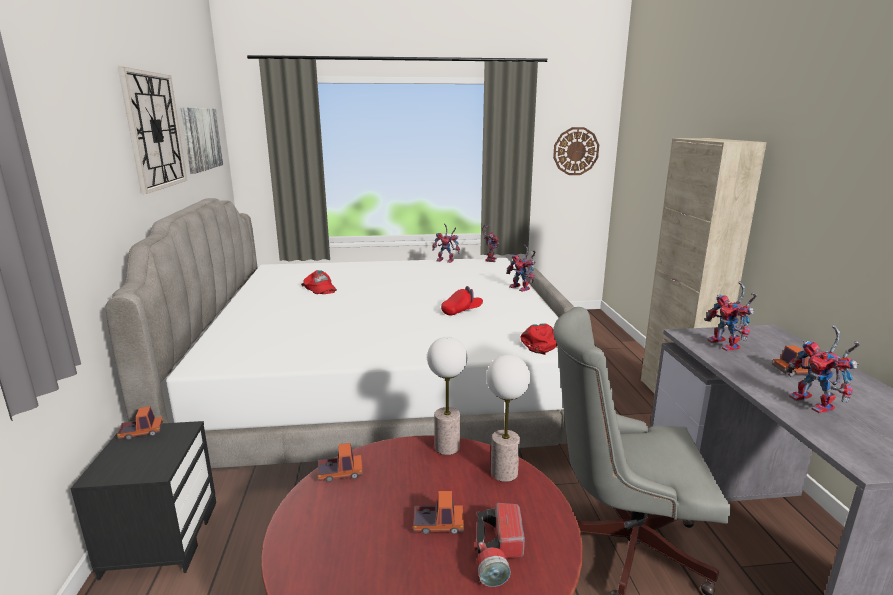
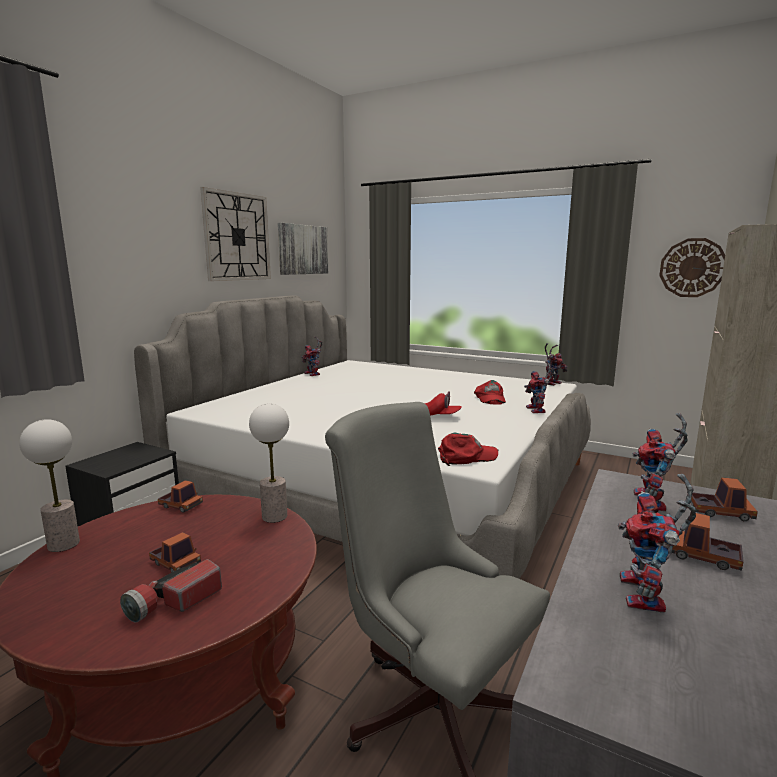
camera: 35 degrees right, 5 degrees down
(141, 432) = (137, 448): toy truck -> toy truck (720, 512)
(319, 288) = (357, 381): red cap -> red cap (490, 398)
(447, 260) = (505, 378): toy robot -> toy robot (314, 374)
(504, 473) = (282, 551): table lamp -> table lamp (64, 544)

